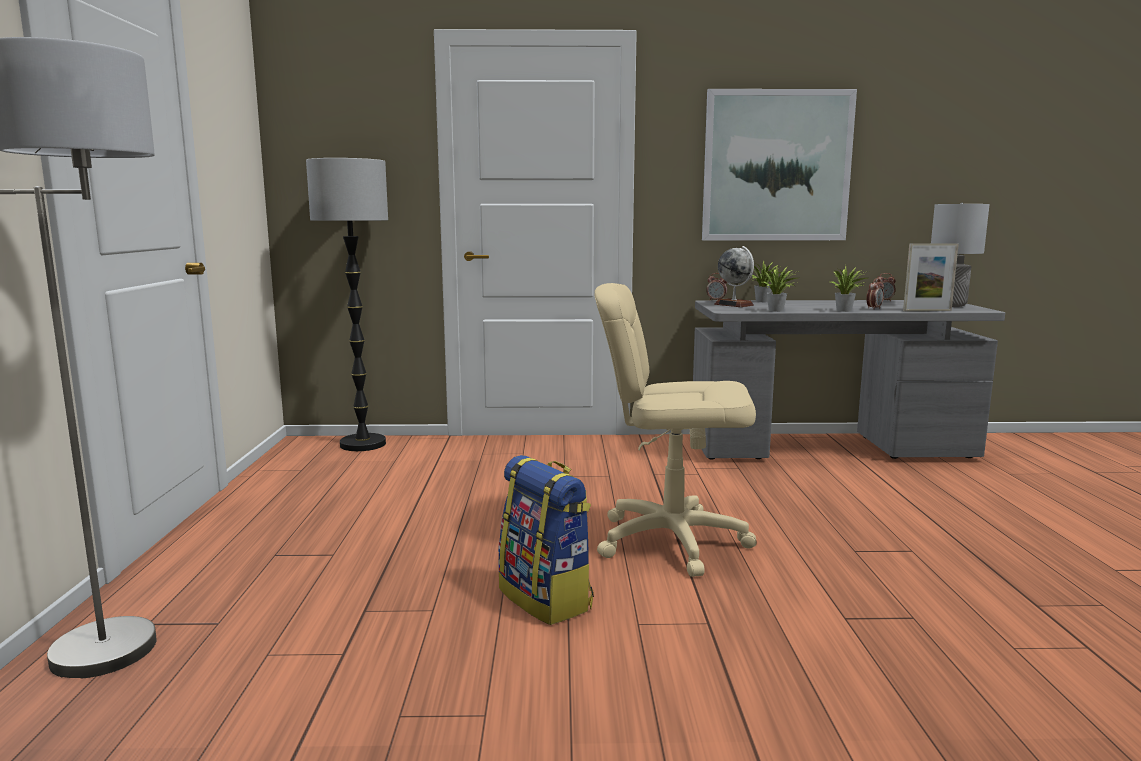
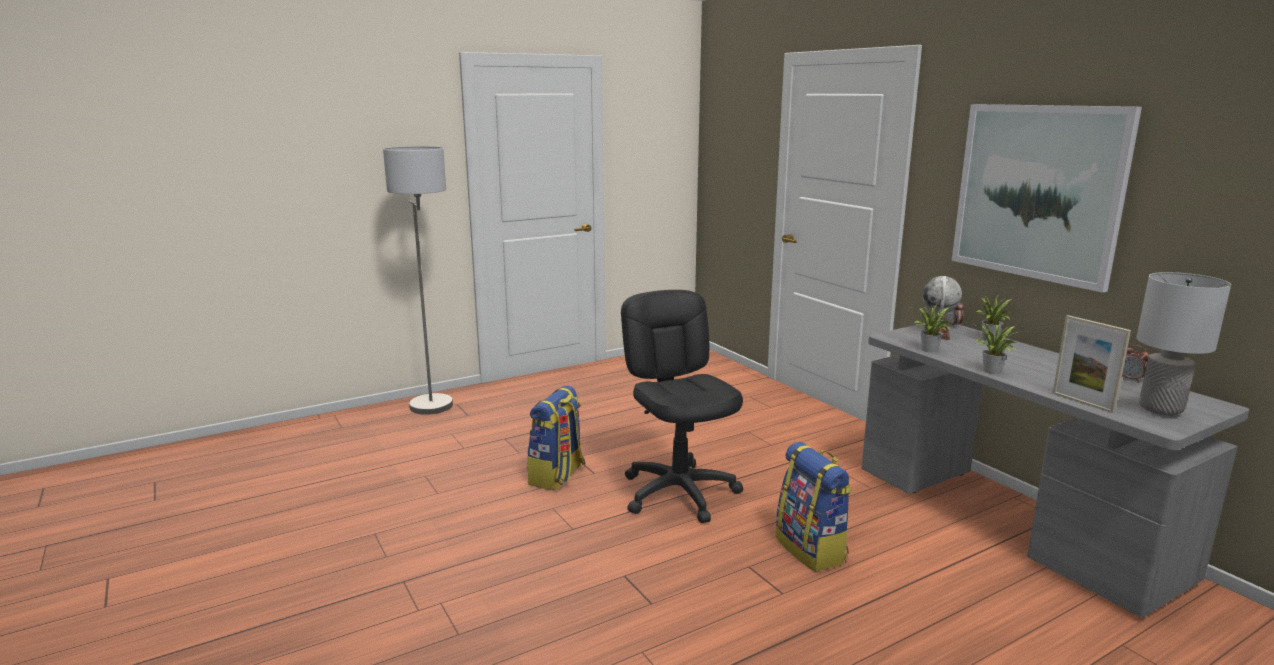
camera: 60 degrees right, 5 degrees up
(363, 444) = (711, 362): floor lamp -> none
(671, 541) = (679, 493): beige office chair -> black office chair
(836, 518) = (812, 549): none -> backpack
(874, 308) = (1042, 380): alarm clock -> none

